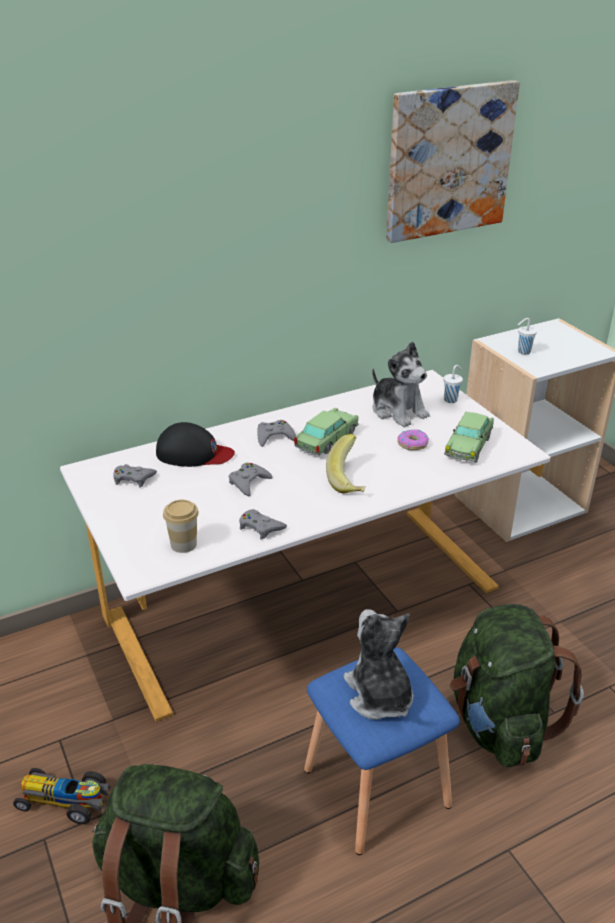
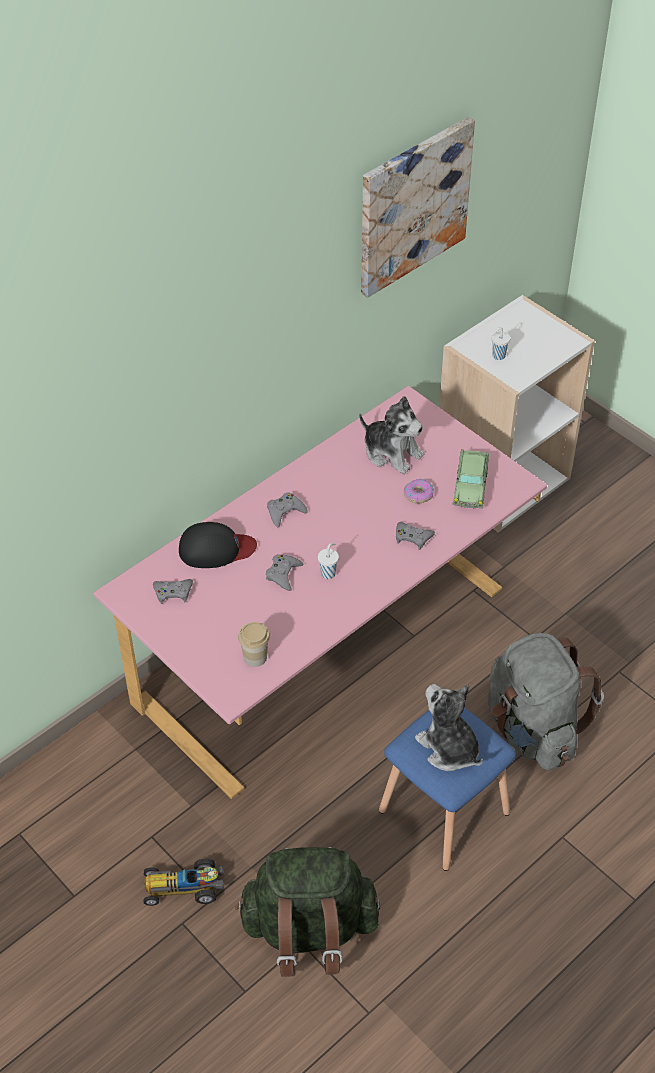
camera: 15 degrees left, 15 degrees up
(260, 527) = (315, 624): grey game controller -> grey game controller (412, 537)
(308, 609) = (328, 651): white desk -> pink desk
(326, 440) = (336, 506): toy car -> none
(350, 480) = (375, 552): banana -> none
(451, 400) = (438, 427): white cup -> white cup (328, 573)
(499, 723) = (532, 729): green backpack -> grey backpack

